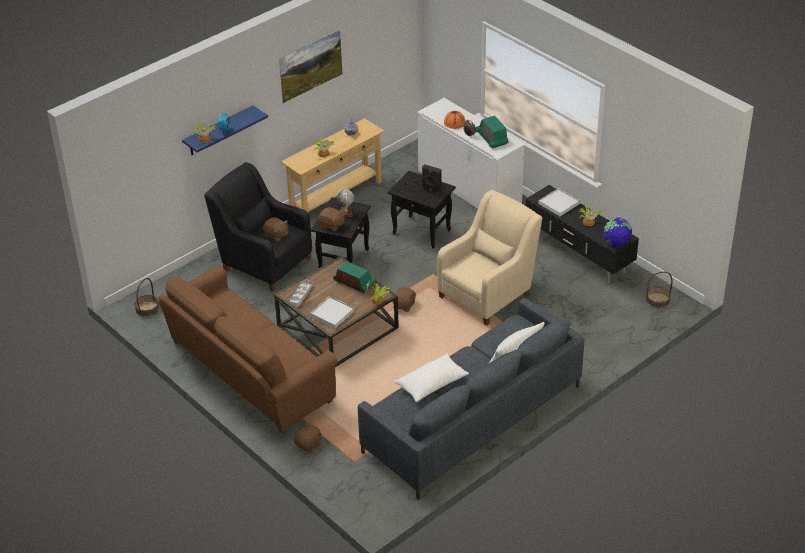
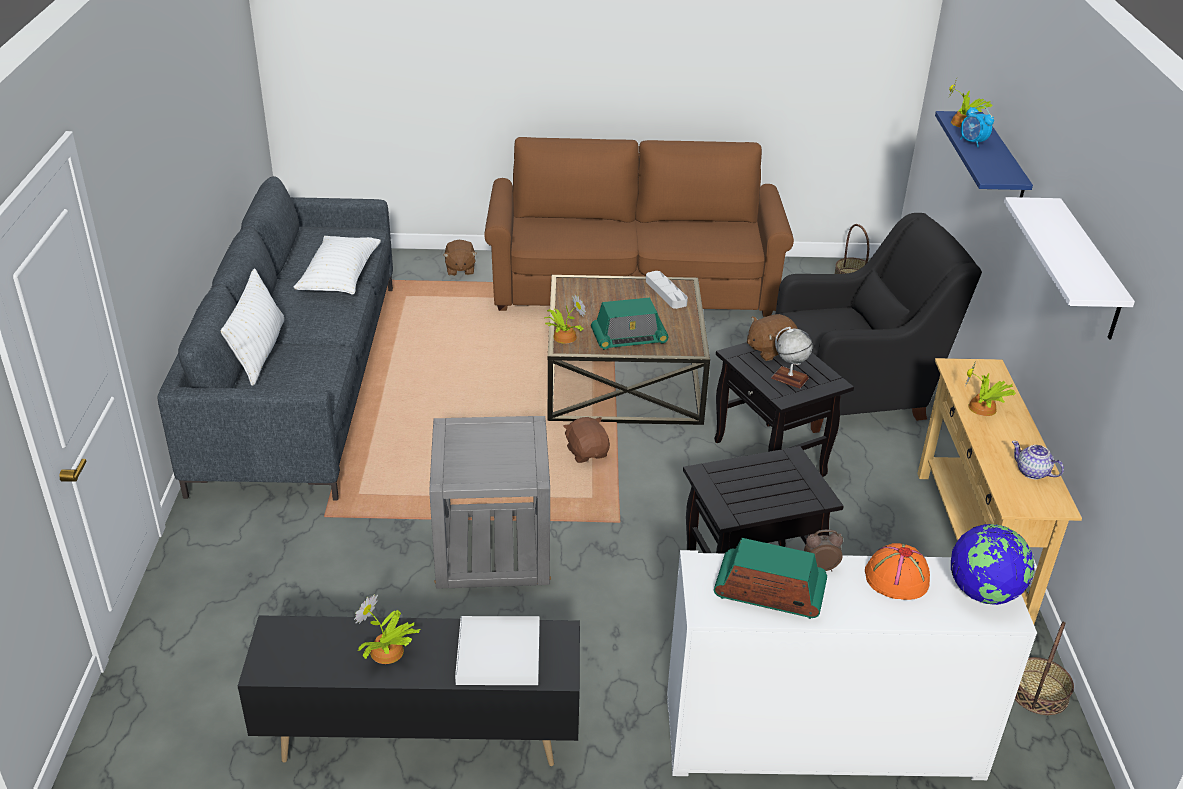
camera: 130 degrees right, 5 degrees down
(276, 235) = (827, 326): brown plush toy -> none
(312, 77) = (1088, 270): picture -> white shelf
(332, 313) = (591, 294): white tray -> none
(431, 190) = (743, 493): black speaker -> none
(488, 293) = (492, 547): beige armchair -> grey side table
(616, 243) = (277, 640): globe -> globe (983, 593)
(657, 300) = (156, 743): basket -> basket (1039, 692)

